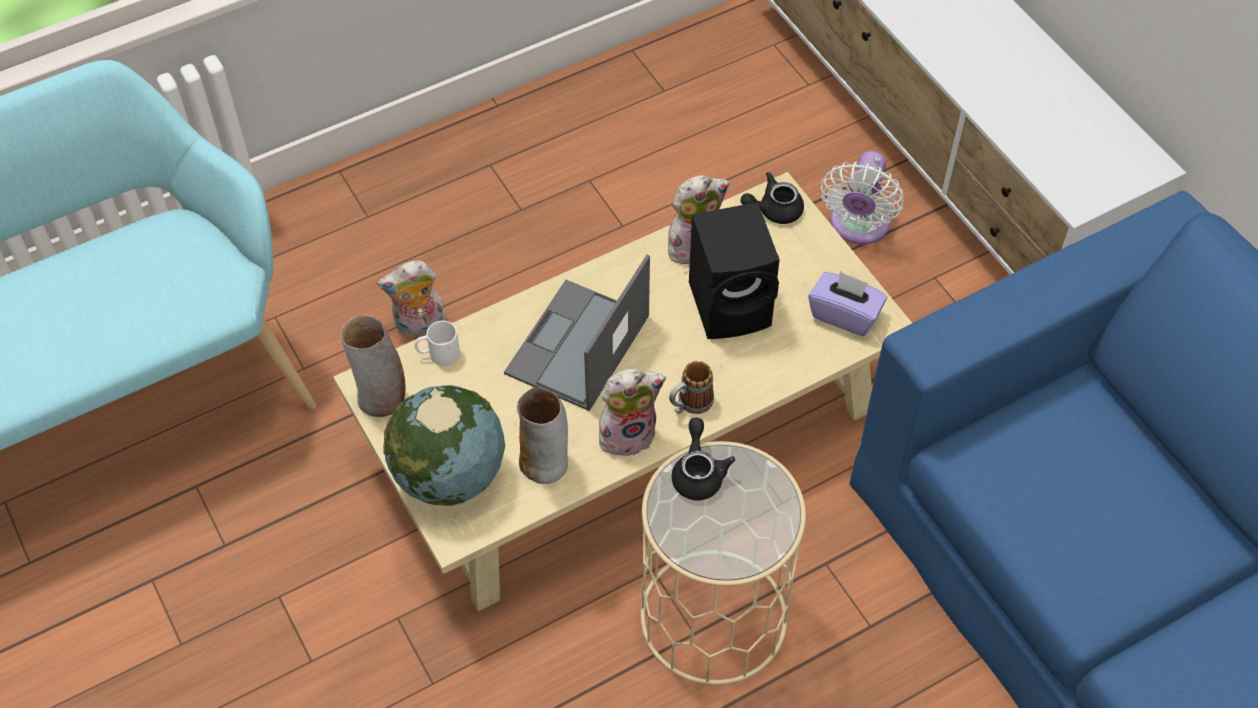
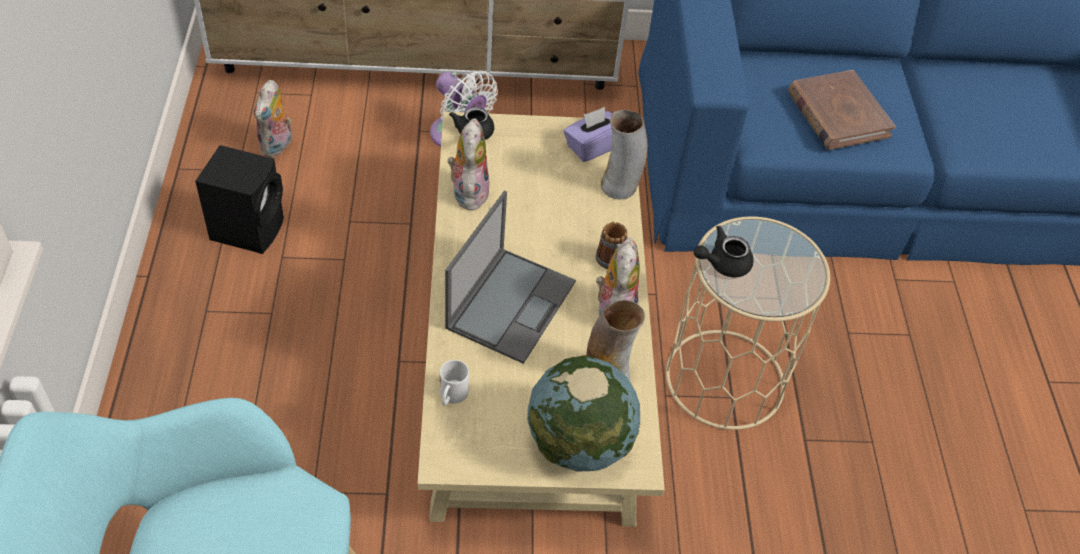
camera: 65 degrees left, 5 degrees down
(382, 399) = (469, 457): vase -> vase (620, 186)
(419, 326) = (330, 438): plush toy -> plush toy (277, 146)
(577, 347) = (511, 303): laptop -> laptop turned 120 degrees counterclockwise
(698, 473) = (722, 263): black teapot -> black teapot turned 45 degrees counterclockwise
(733, 305) = (540, 197): black speaker -> black speaker (249, 227)
(1074, 511) = (837, 114): none -> brown book

